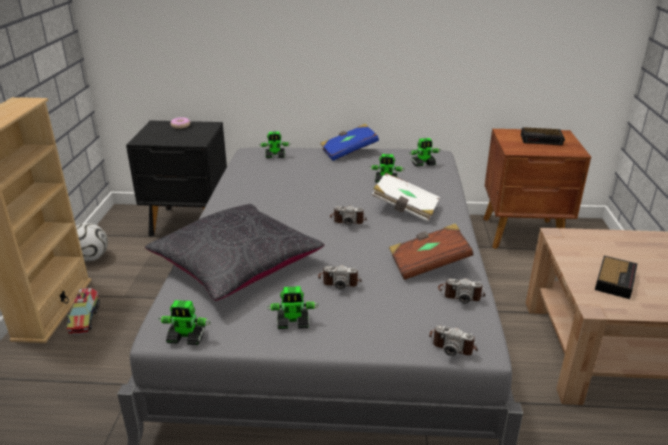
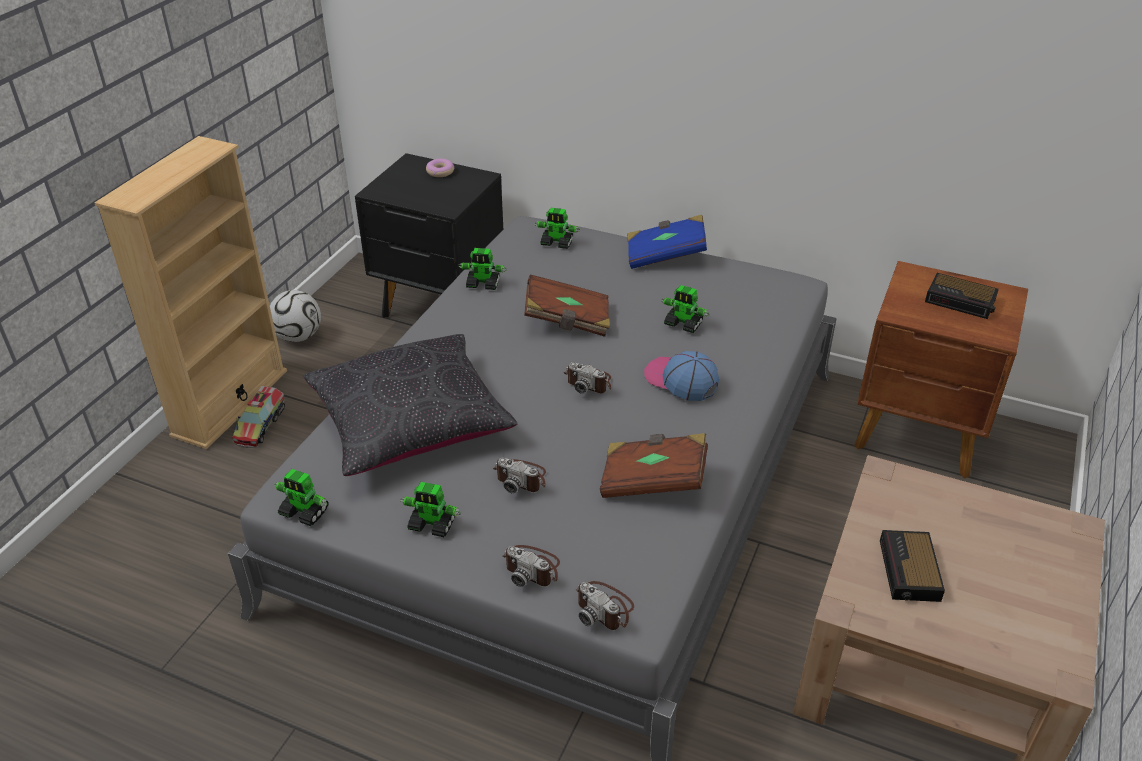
camera: 20 degrees right, 10 degrees up
(310, 192) = (567, 321): none -> brown book
(405, 209) = (680, 380): white book -> cap
(423, 164) = (759, 303): toy robot -> toy robot (483, 284)
(460, 294) = (664, 538): camera -> camera (532, 568)
(615, 280) = (909, 572): alarm clock -> alarm clock turned 135 degrees clockwise

